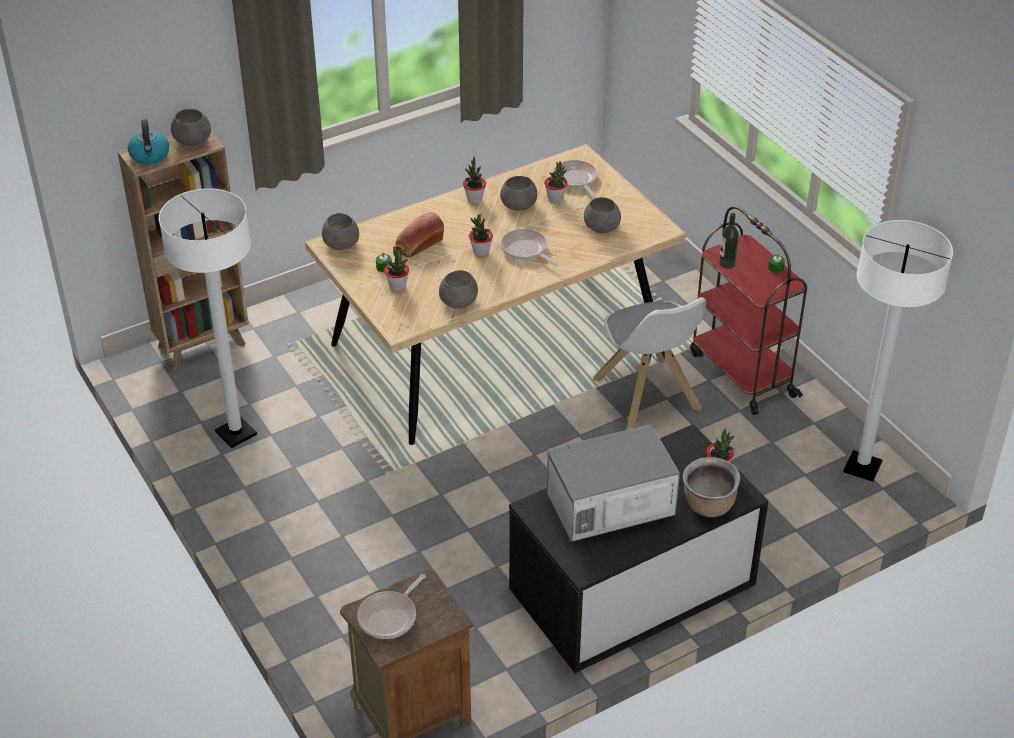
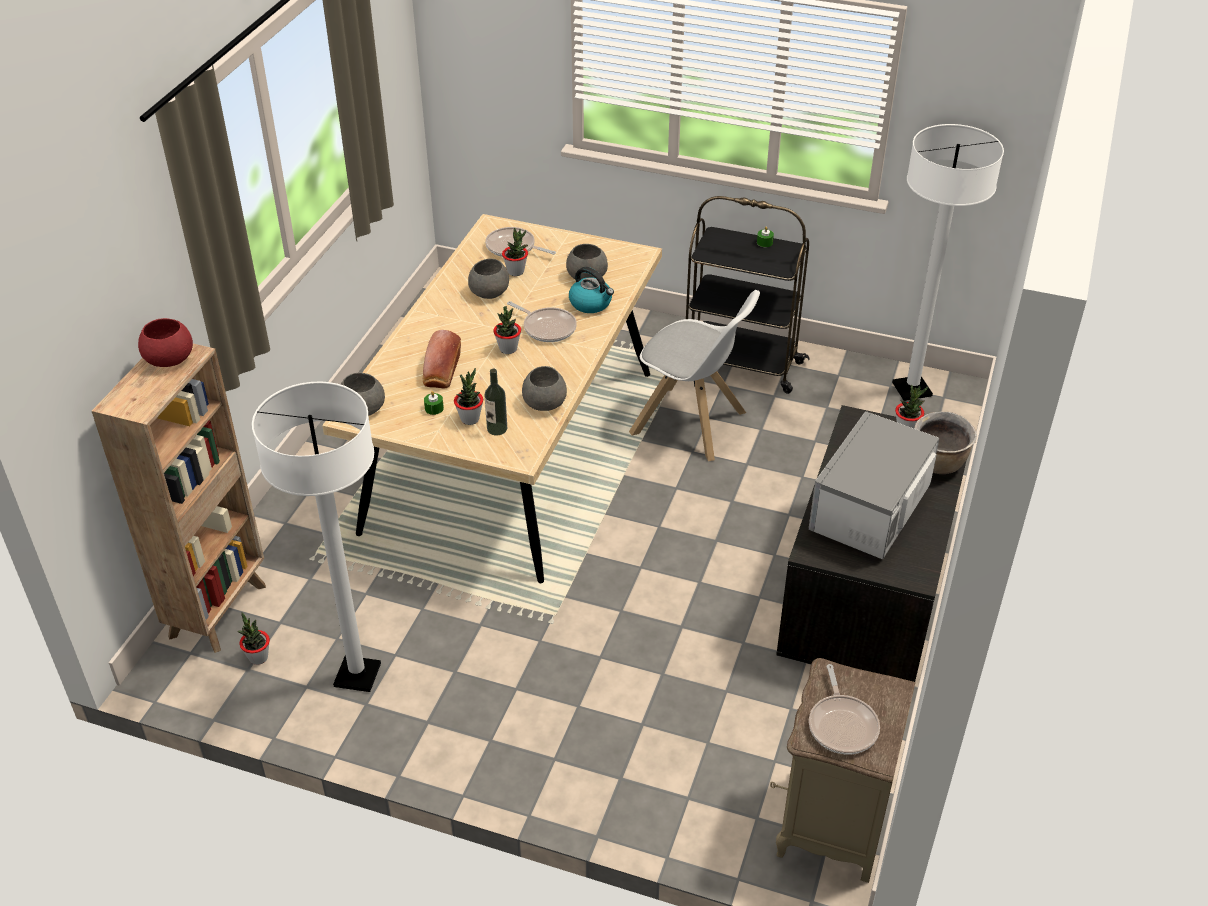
camera: 40 degrees left, 0 degrees up
(150, 156) = (139, 397): kettle -> kettle (591, 303)
(193, 140) = (170, 358): grey bowl -> red bowl
(474, 199) = (442, 306): potted plant -> potted plant (258, 657)
(526, 250) = (547, 327): frying pan -> frying pan turned 150 degrees counterclockwise
(727, 263) = (723, 257): bottle -> bottle (497, 429)
(741, 373) = (740, 365): red cart -> black cart

